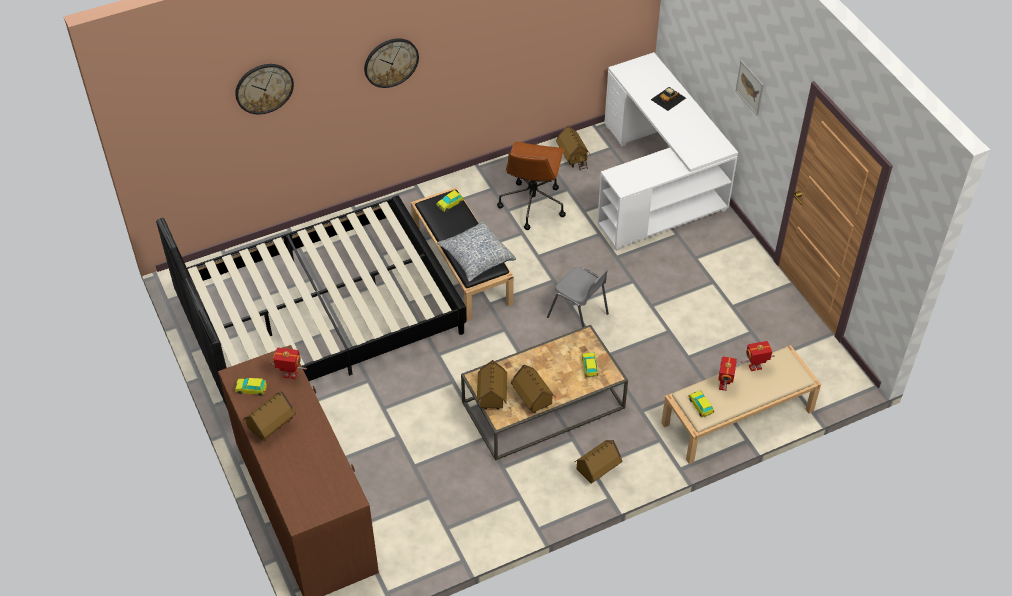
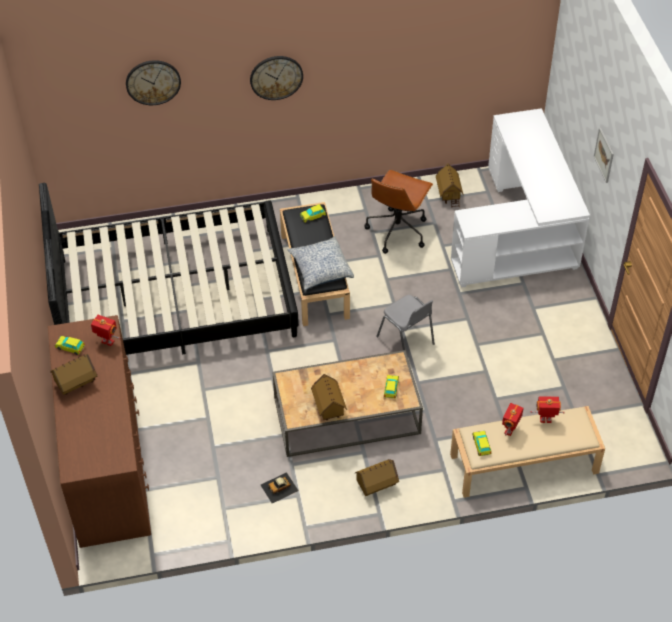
camera: 15 degrees right, 0 degrees up
(491, 397) = (293, 398): toy house -> none
(668, 98) = (540, 154): toy car -> toy car (279, 487)

